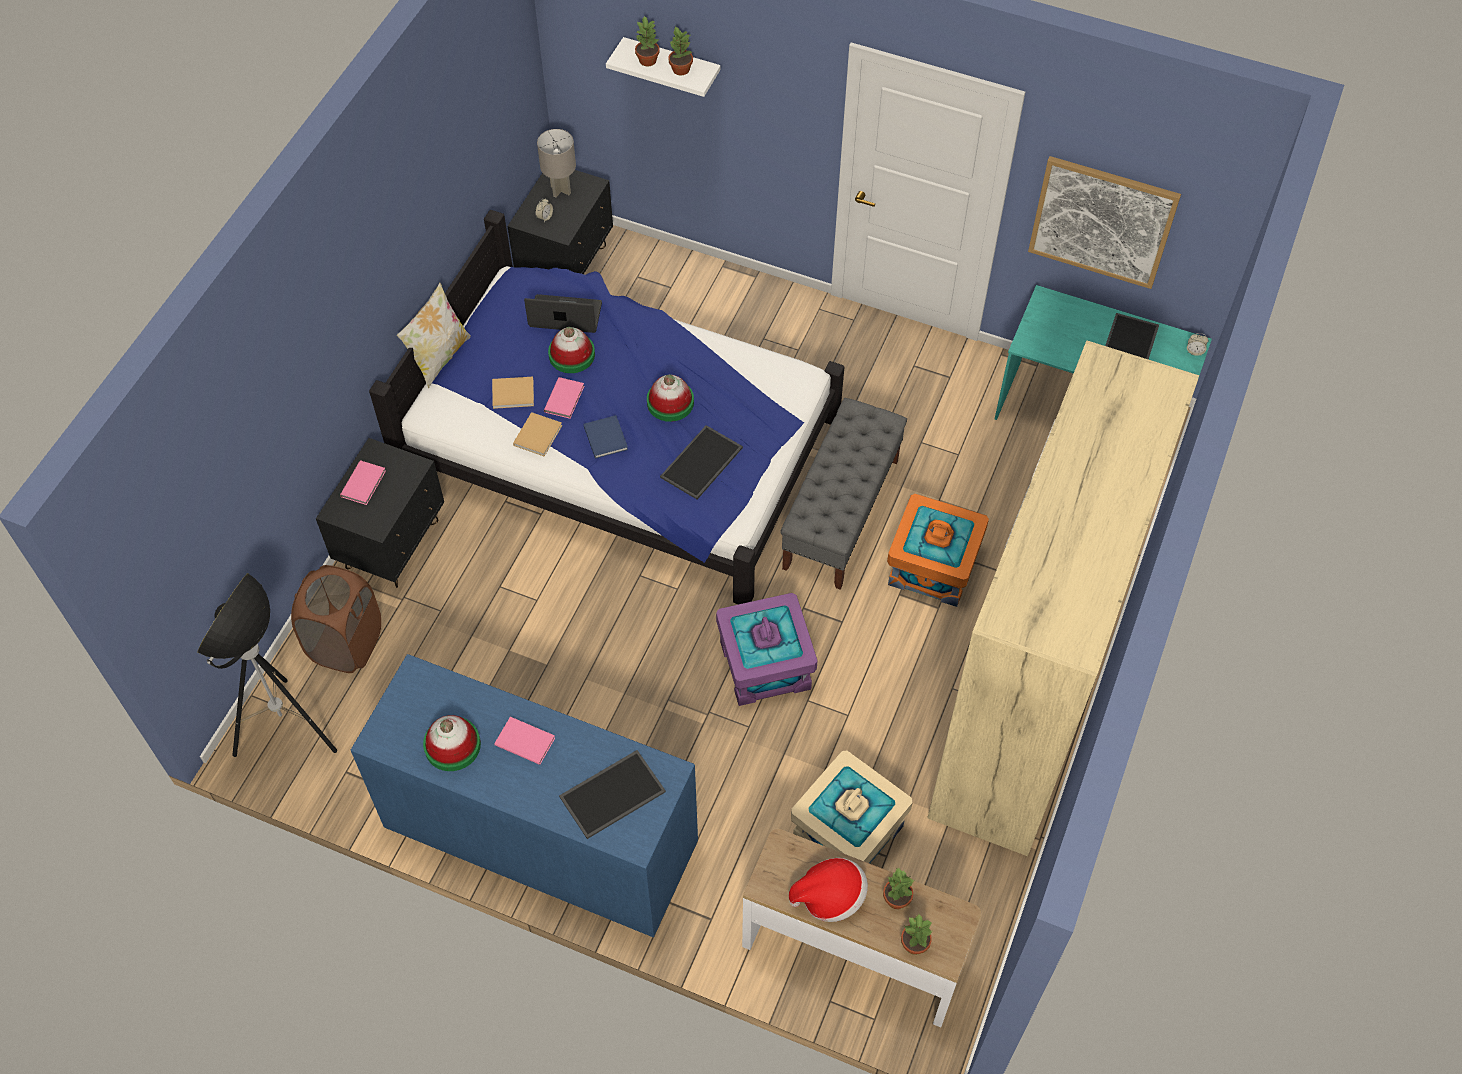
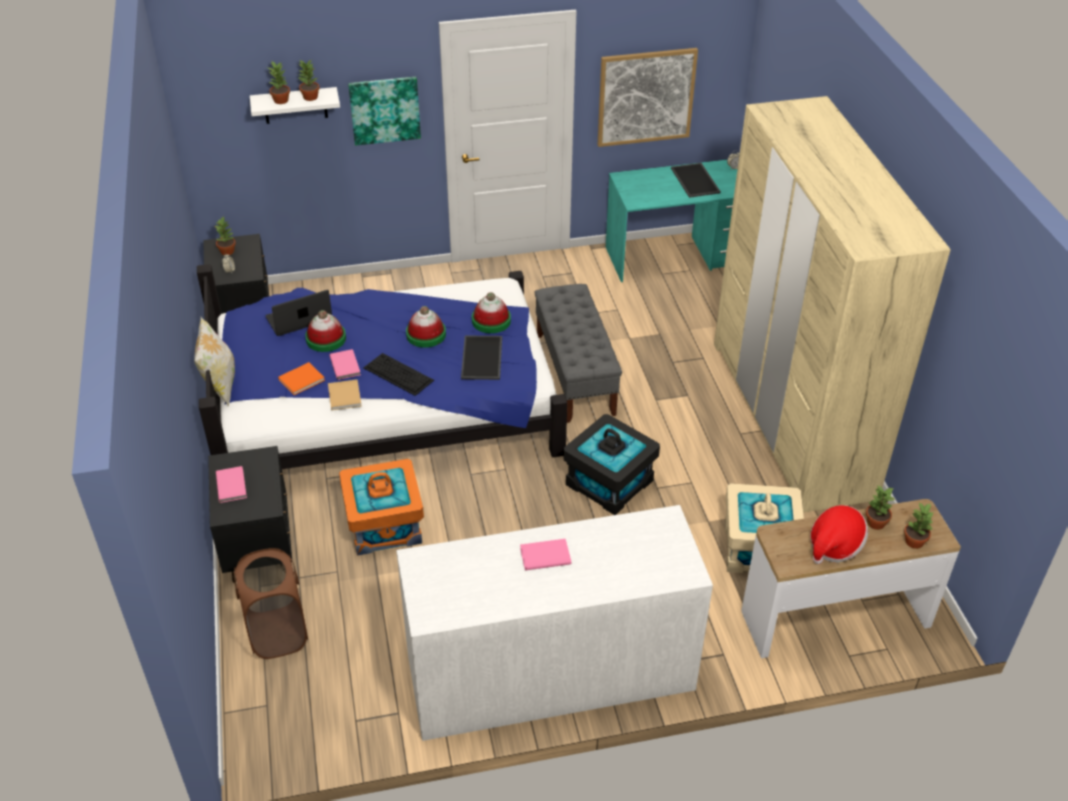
camera: 35 degrees left, 15 degrees down
(288, 730) = (279, 720): floor lamp -> none
(452, 745) = (492, 588): hat -> hat (491, 321)
(514, 393) = (303, 379): beige book -> orange book
(540, 833) = (549, 672): blue dresser -> white dresser
(561, 190) = (228, 251): grey table lamp -> potted plant
(605, 437) = (397, 374): blue book -> keyboard
(612, 792) = (641, 552): tray -> none
(764, 665) = (609, 483): purple storage box -> black storage box
(773, 109) = (385, 110): none -> picture
(933, 566) = (661, 374): orange storage box -> orange storage box (384, 525)

